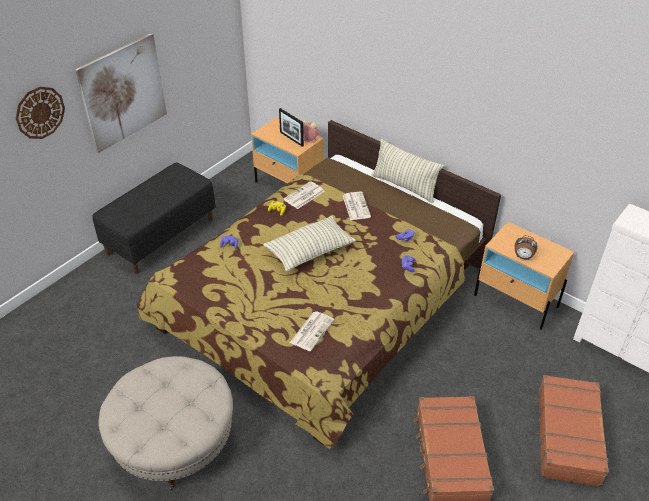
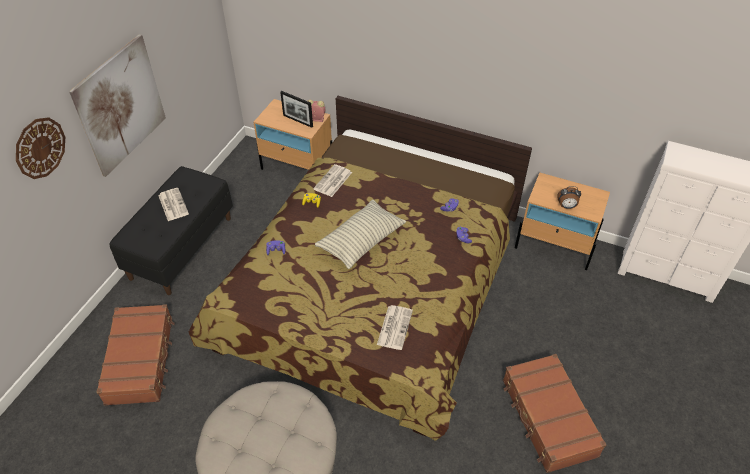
camera: 15 degrees left, 5 degrees up
(355, 206) = (389, 183): newspaper -> newspaper (172, 204)
(404, 186) = (427, 152): pillow -> none
(569, 436) = (645, 370): brown suitcase -> brown suitcase (141, 360)

